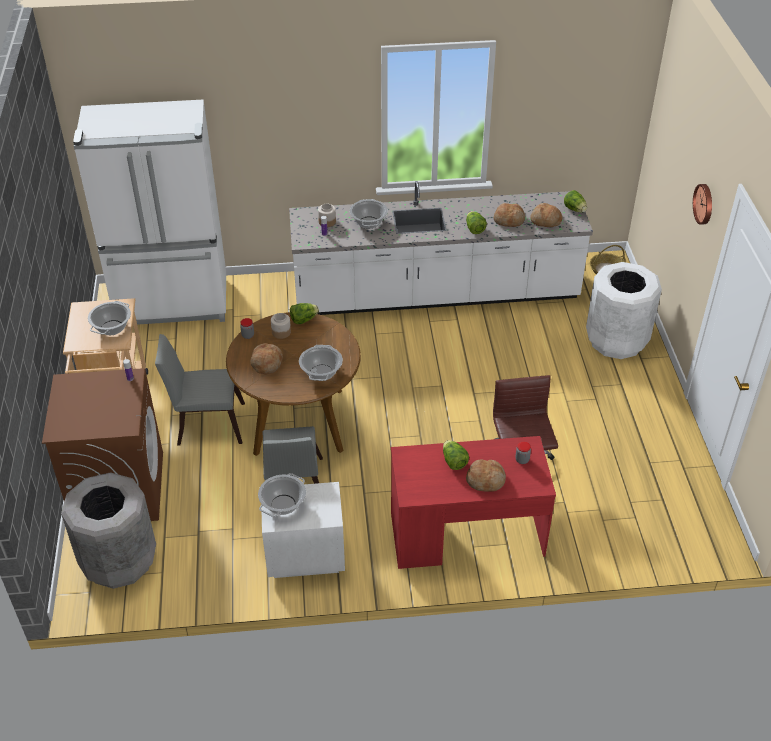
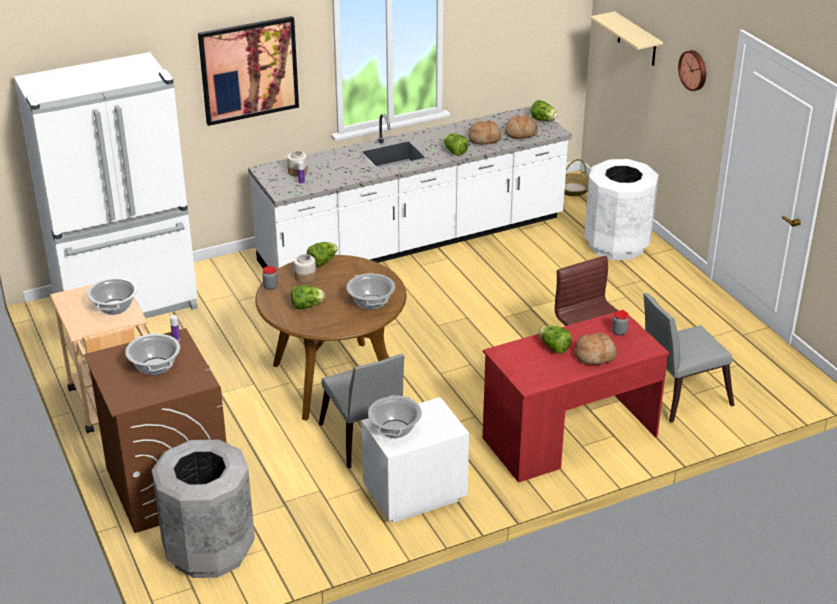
camera: 20 degrees left, 10 degrees down
(206, 423) = (232, 404): grey chair -> grey chair (678, 396)
(266, 363) = (307, 306): bread -> lettuce
(297, 124) = (249, 70): none -> picture
(368, 222) = (342, 165): cooking pot -> cooking pot (154, 366)
(674, 154) = (637, 40): none -> beige shelf

